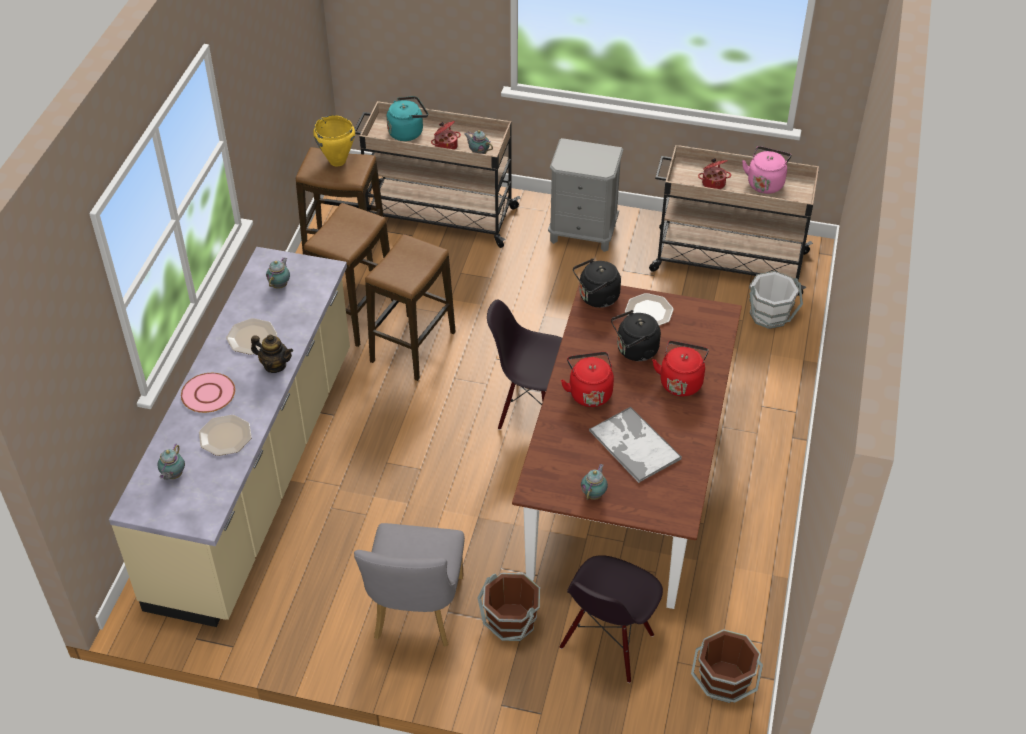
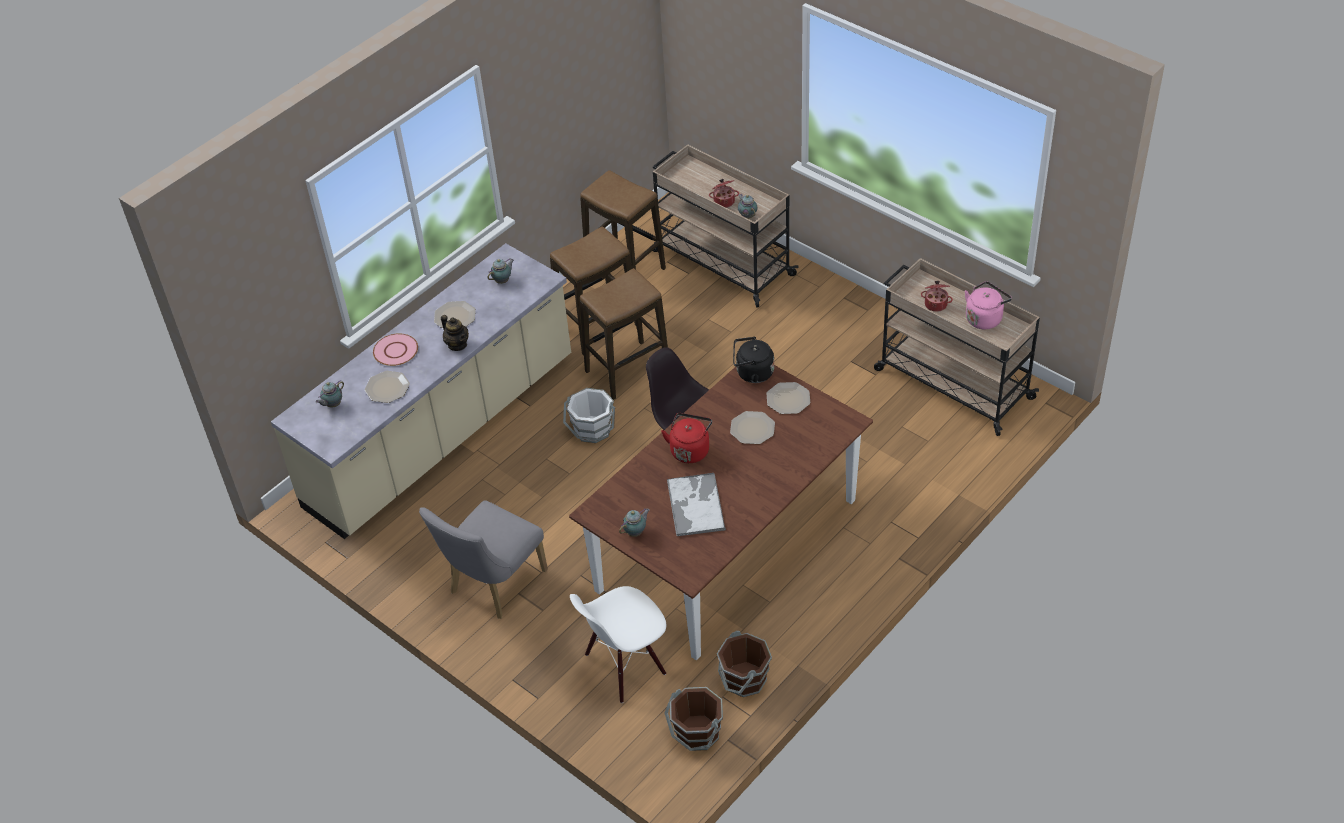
camera: 30 degrees right, 0 degrees up
(337, 161) = (622, 189): yellow cooking pot -> none
(408, 132) = (700, 179): turquoise kettle -> none
(511, 622) = (560, 620): brown bucket -> brown bucket (744, 679)
(583, 233) = (838, 316): grey nightstand -> none
(607, 643) = (625, 666): black chair -> white chair
(635, 351) = (752, 428): black kettle -> plate
(681, 381) = (772, 467): red kettle -> none
(770, 315) = (956, 444): white bucket -> white bucket (593, 430)

